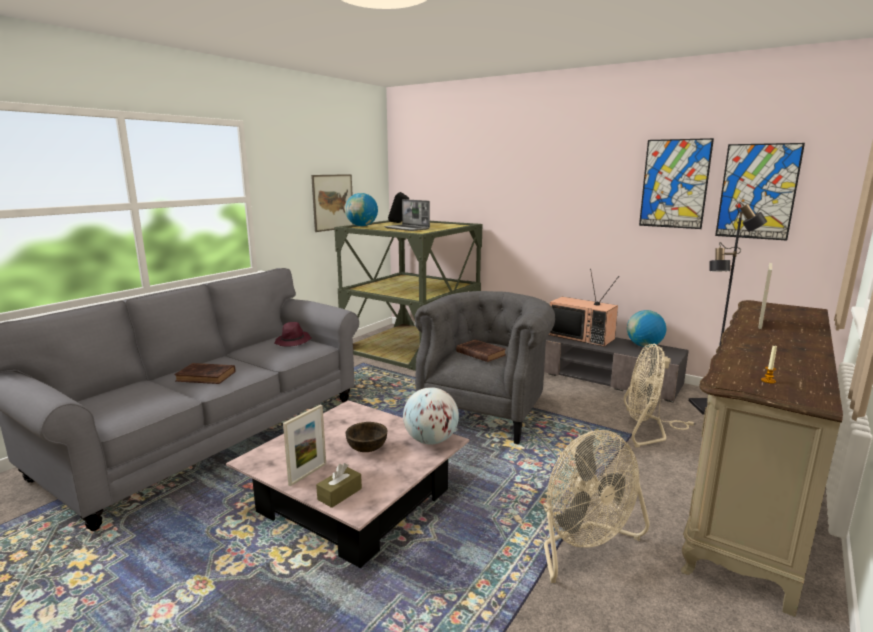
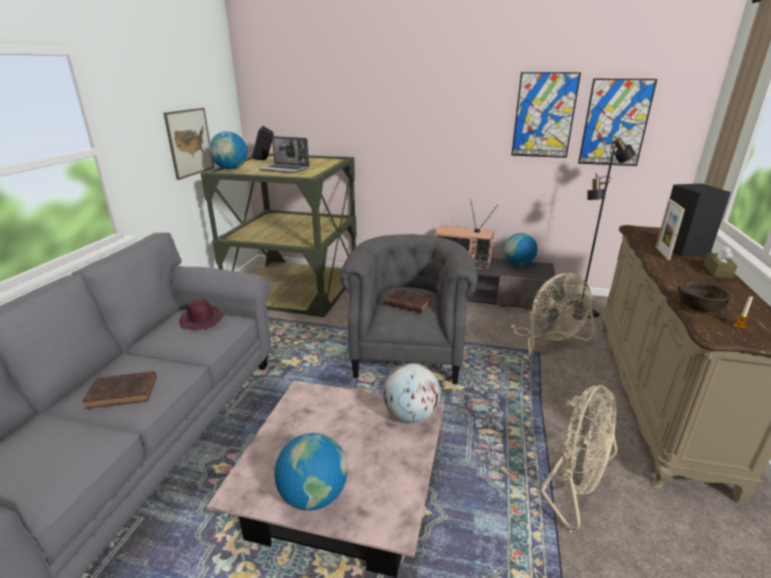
camera: 20 degrees left, 10 degrees up
(308, 474) = (313, 495): picture frame -> globe
(340, 494) = (365, 513): brown tissue box -> brown tissue box (717, 271)
(367, 448) = (354, 441): brown bowl -> brown bowl (698, 308)
(649, 428) = (547, 342): beige fan -> beige fan turned 105 degrees counterclockwise
(793, 323) = (683, 250): none -> black speaker

